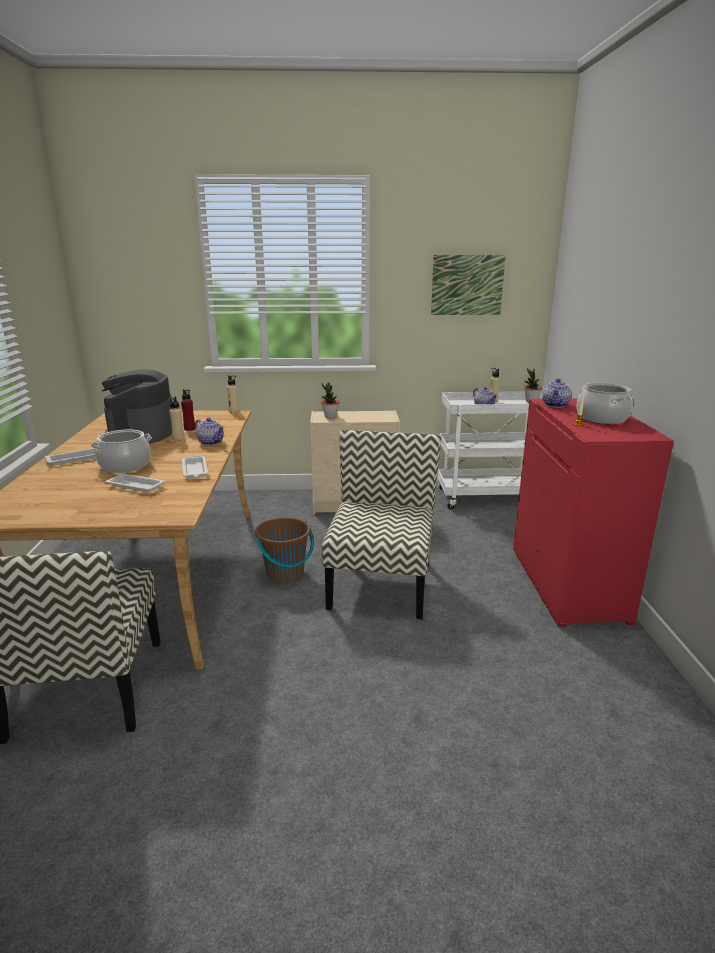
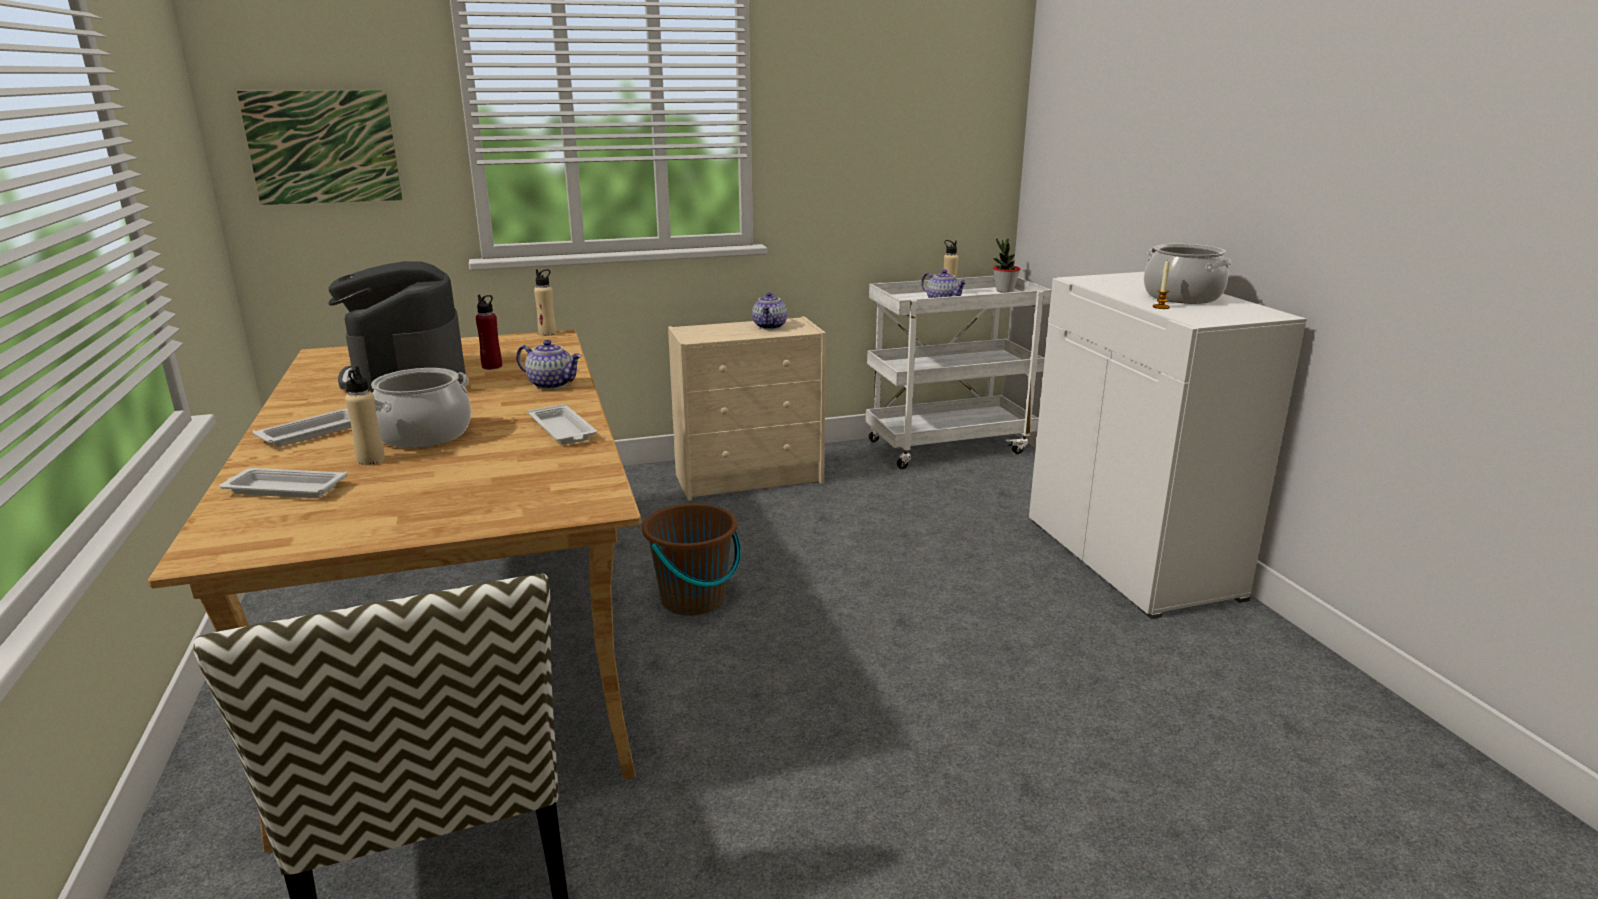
camera: 15 degrees left, 0 degrees up
(135, 486) = (474, 466): white tray -> white tray (283, 489)
(178, 439) = (485, 383): beige bottle -> beige bottle (370, 460)
(330, 417) = (707, 333): potted plant -> none
(380, 584) = (858, 594): chair -> none
(467, 285) = (902, 109): picture -> picture (323, 147)
(555, 405) = (1100, 284): teapot -> teapot (770, 326)
(569, 585) = (1132, 558): red cabinet -> white cabinet

